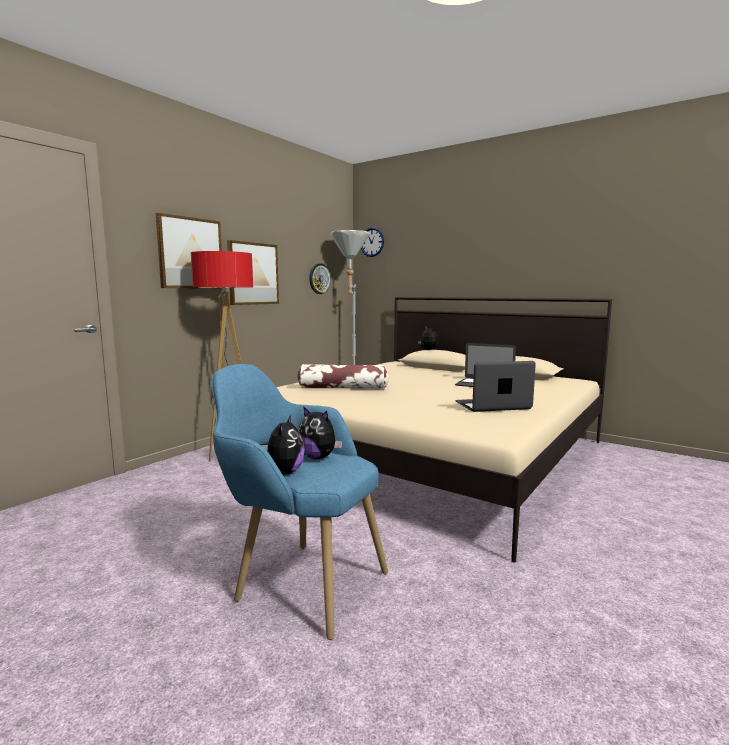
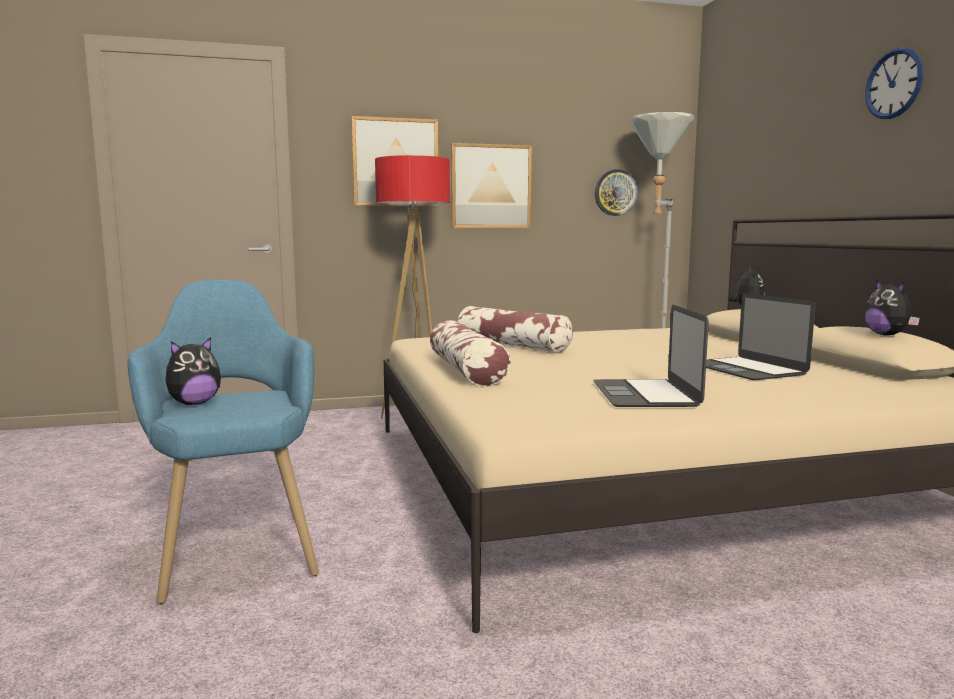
camera: 40 degrees right, 0 degrees up
(318, 457) = (259, 400): plush toy -> plush toy (887, 335)
(372, 242) = (716, 130): wall clock -> wall clock (894, 84)
(373, 409) = (466, 371): none -> pillow
(492, 405) = (645, 394): laptop -> laptop turned 120 degrees counterclockwise

